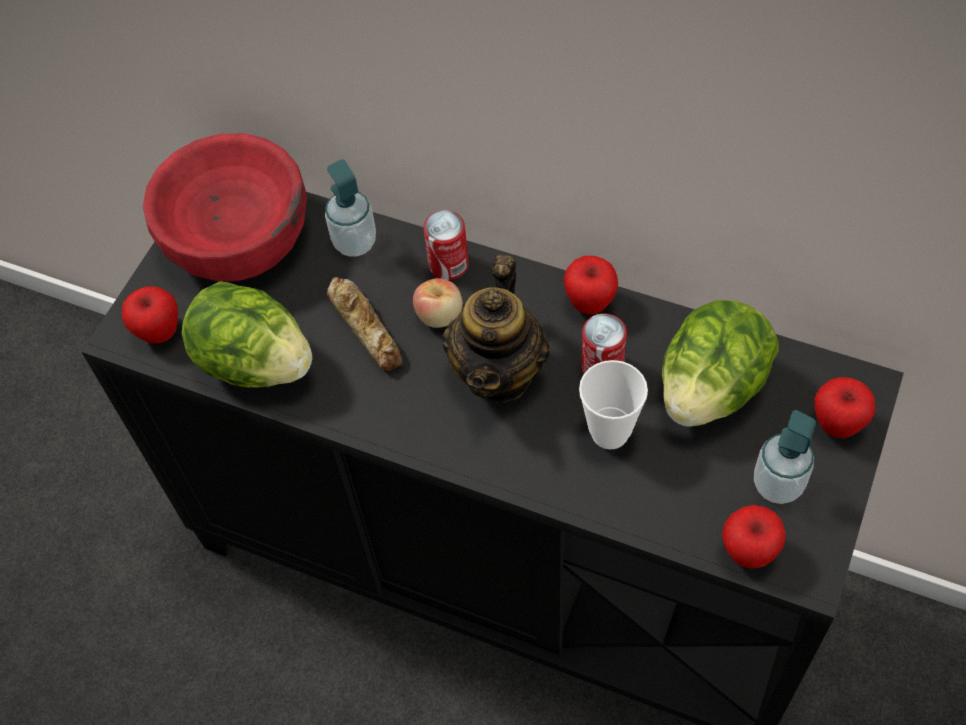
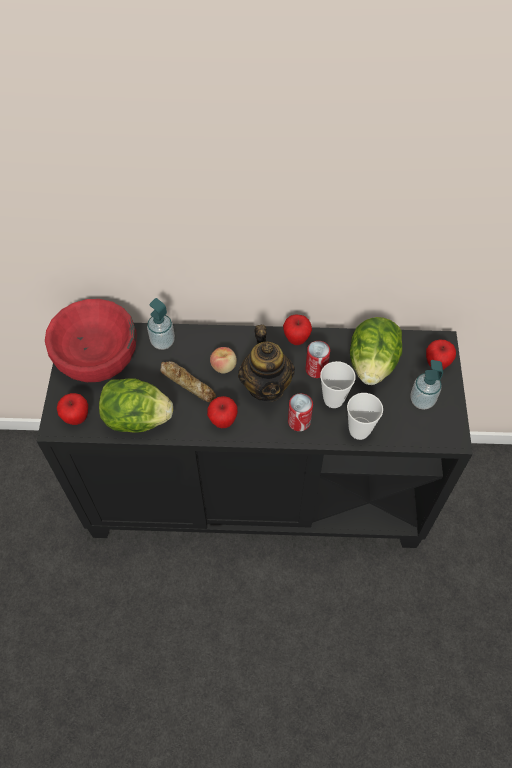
camera: 25 degrees left, 0 degrees up
(448, 264) = (217, 339): can -> can (299, 421)
(633, 504) = (359, 430): none -> cup
(748, 552) = (422, 436): apple -> apple (223, 421)

